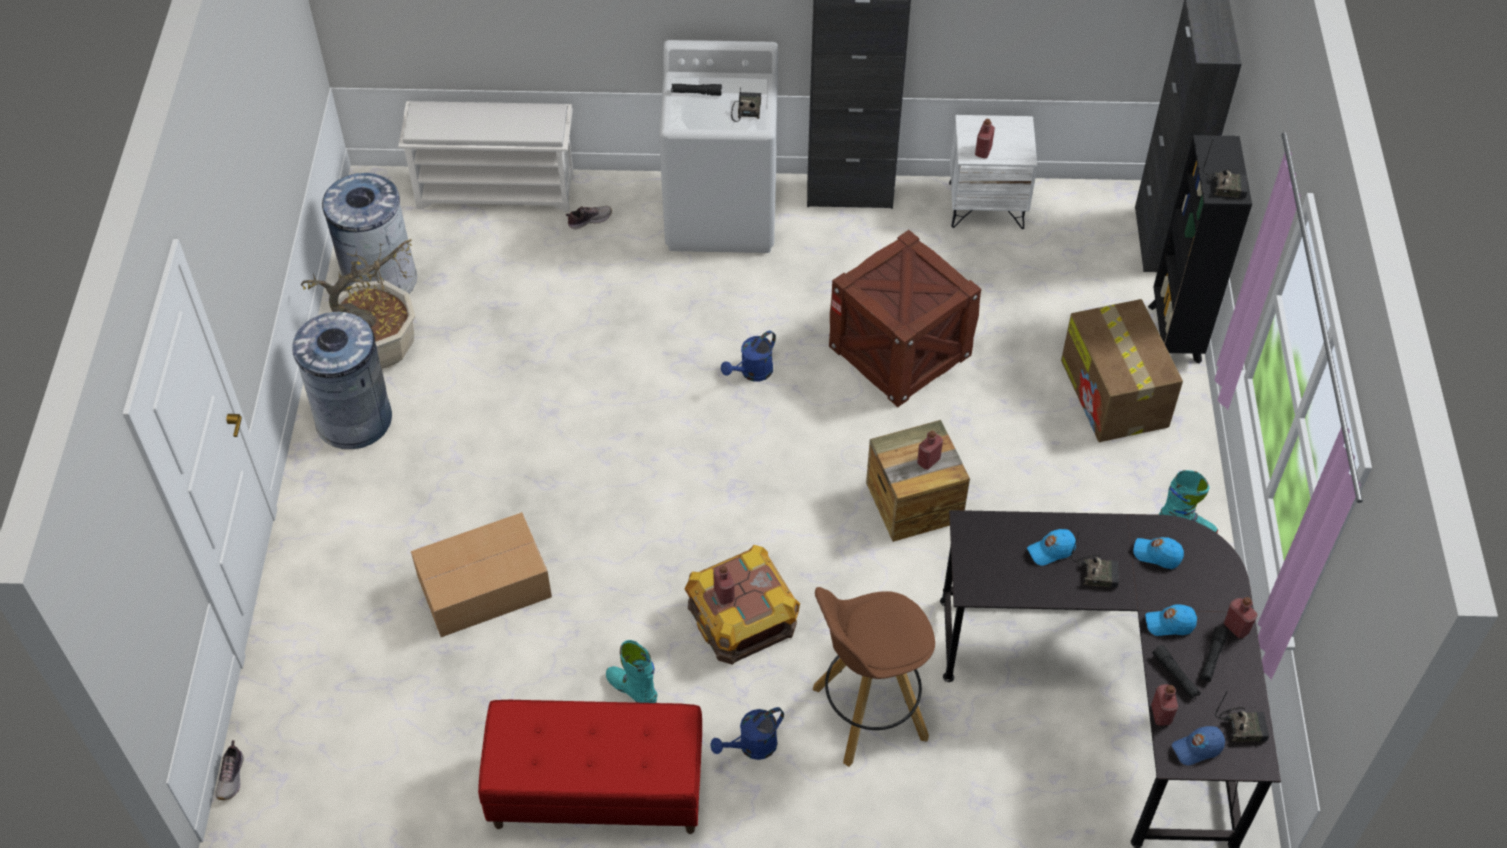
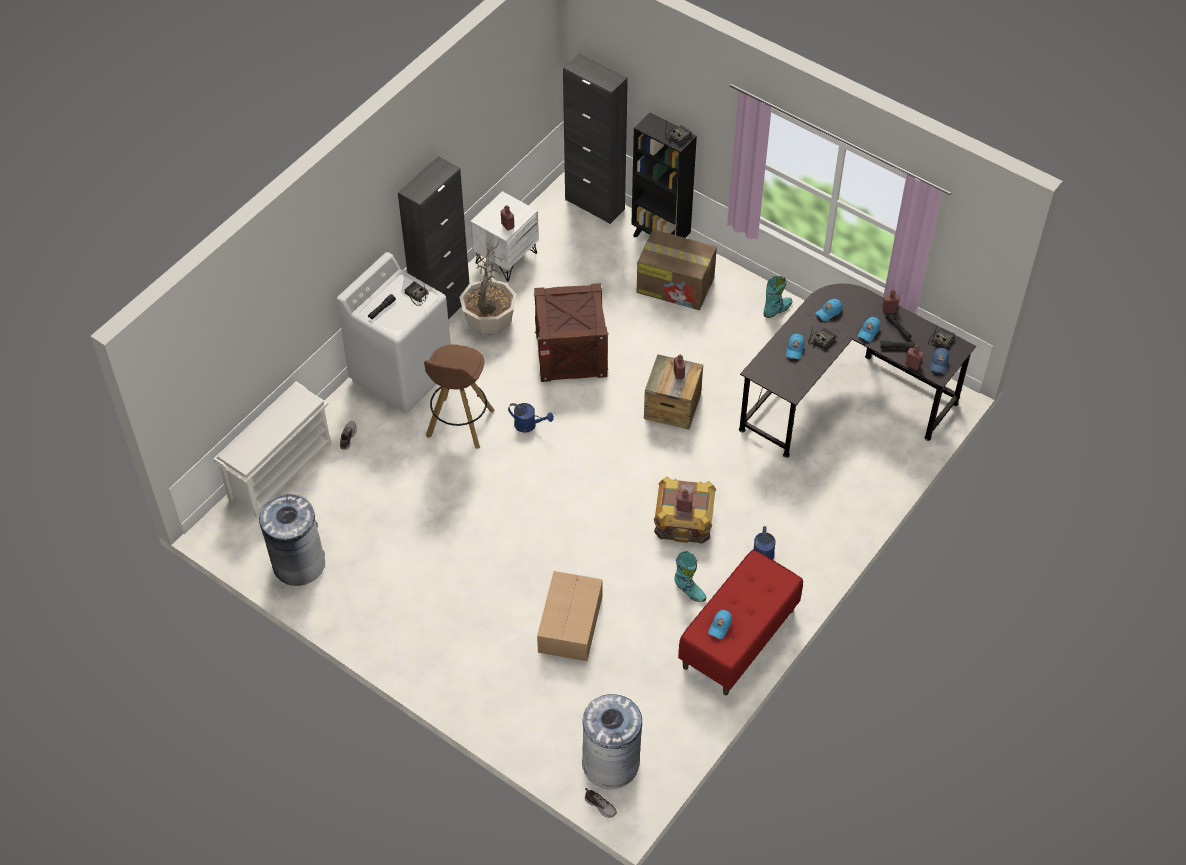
camera: 55 degrees left, 0 degrees up
(354, 419) = (396, 629): grey trash can -> grey trash can (611, 763)
(380, 348) = (353, 589): potted plant -> potted plant (489, 322)
(538, 737) = (720, 626): none -> blue cap
(632, 689) = (689, 591): turquoise boot -> turquoise boot turned 120 degrees counterclockwise
(752, 373) = (529, 425): blue watering can -> blue watering can turned 60 degrees counterclockwise
(867, 714) = (781, 500): brown stool -> brown stool (459, 424)

